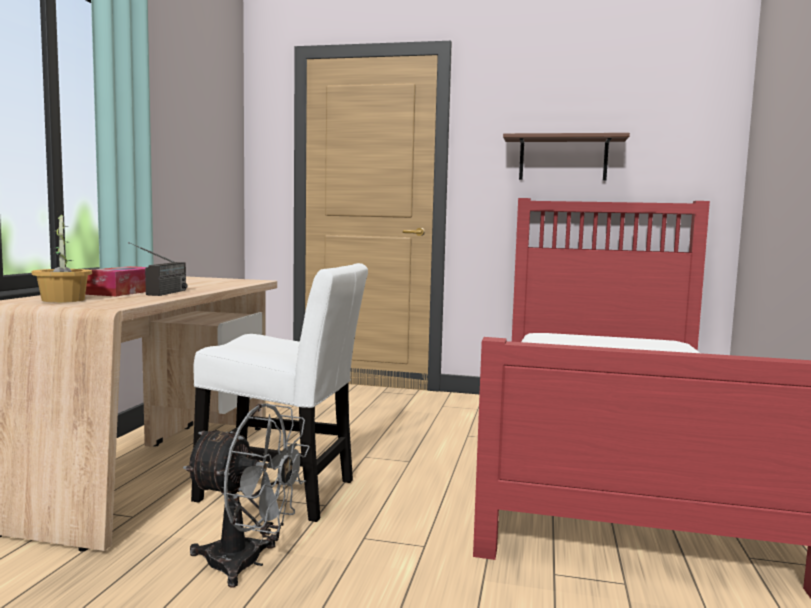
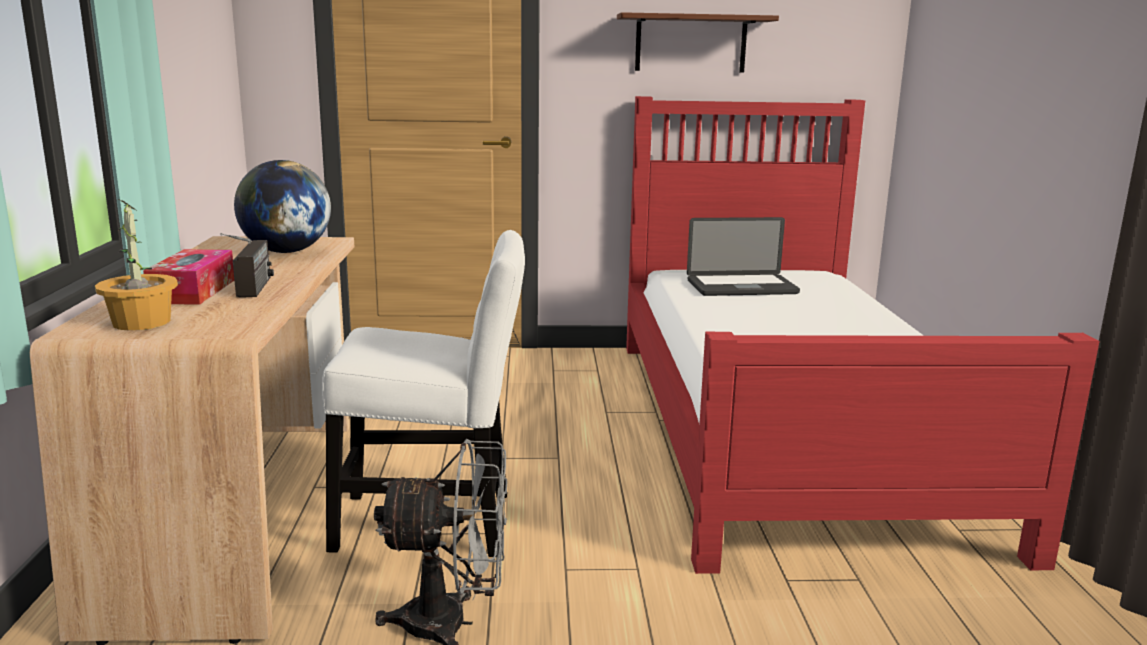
camera: 15 degrees left, 10 degrees up
(218, 282) = (286, 251): none -> globe
(590, 343) = (741, 287): none -> laptop

